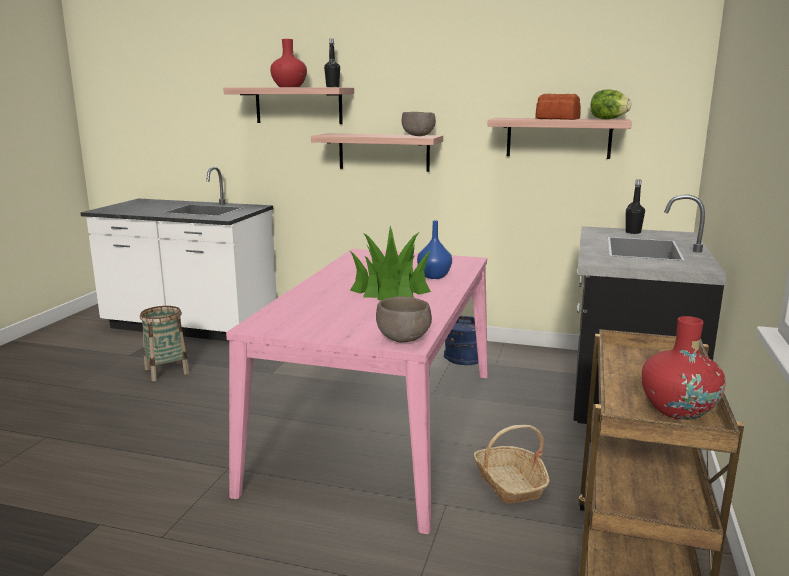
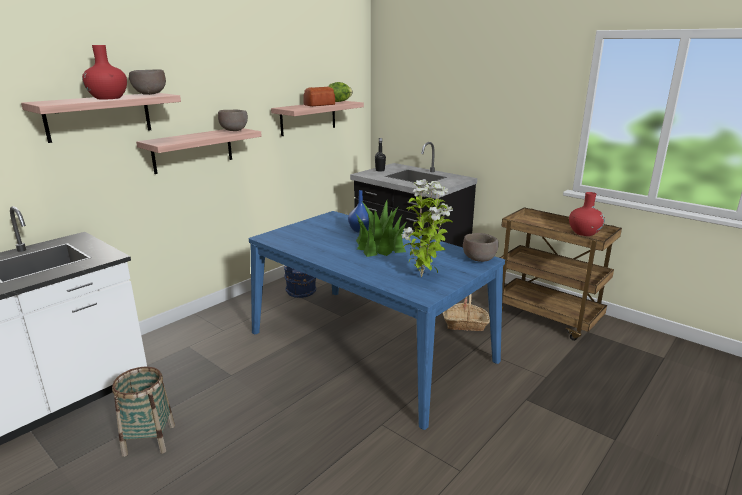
camera: 65 degrees left, 5 degrees up
(311, 320) = (423, 277): none -> potted plant
(332, 87) = (150, 94): black bottle -> brown bowl
(381, 425) = (370, 346): pink dining table -> blue dining table

